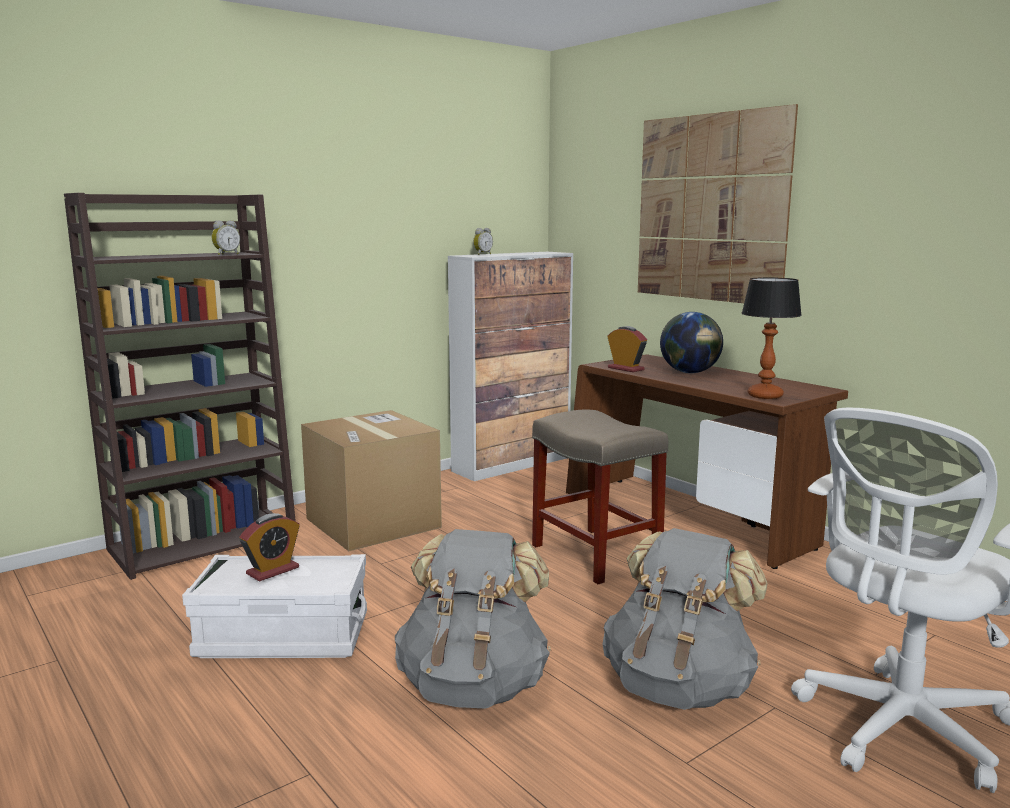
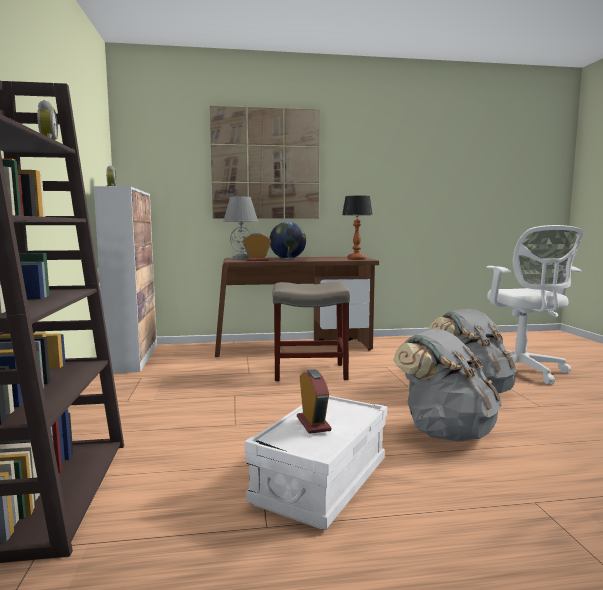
camera: 60 degrees left, 5 degrees down
(373, 523) = (153, 413): cardboard box -> none
(645, 359) = (241, 258): none -> grey table lamp

